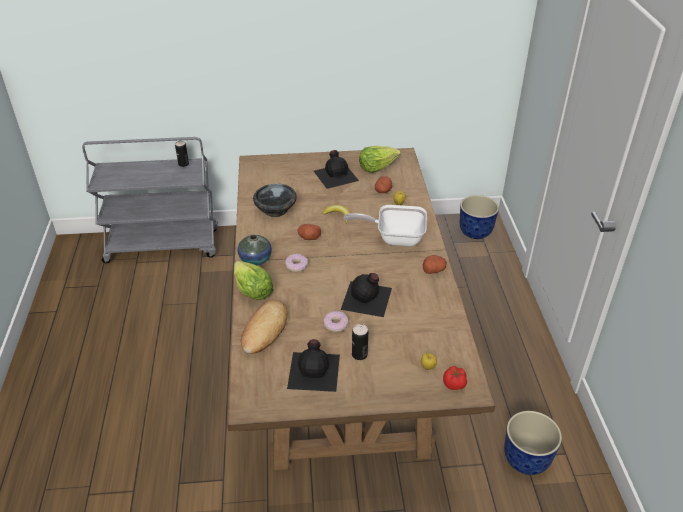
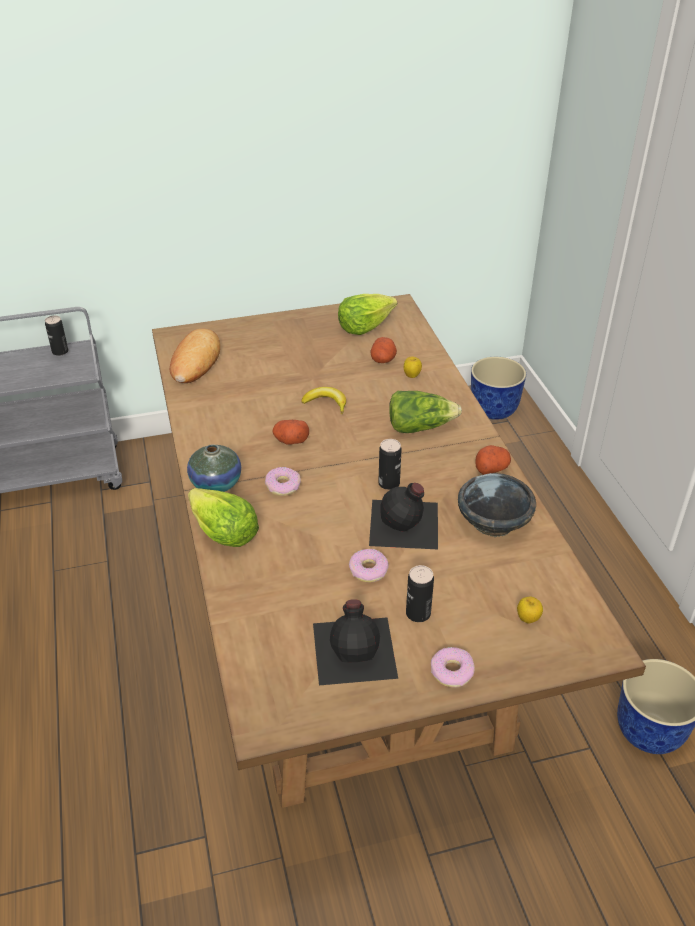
camera: 10 degrees left, 0 degrees up
(264, 330) = (258, 594): bread -> bread (195, 361)
(275, 210) = (228, 405): black bowl -> black bowl (493, 522)
(336, 175) = (307, 343): black bottle -> none
(364, 272) = (389, 483): none -> can
(370, 392) = (451, 672): none -> donut
(394, 237) = (420, 426): frying pan -> lettuce
(454, 384) = (575, 641): tomato -> none

